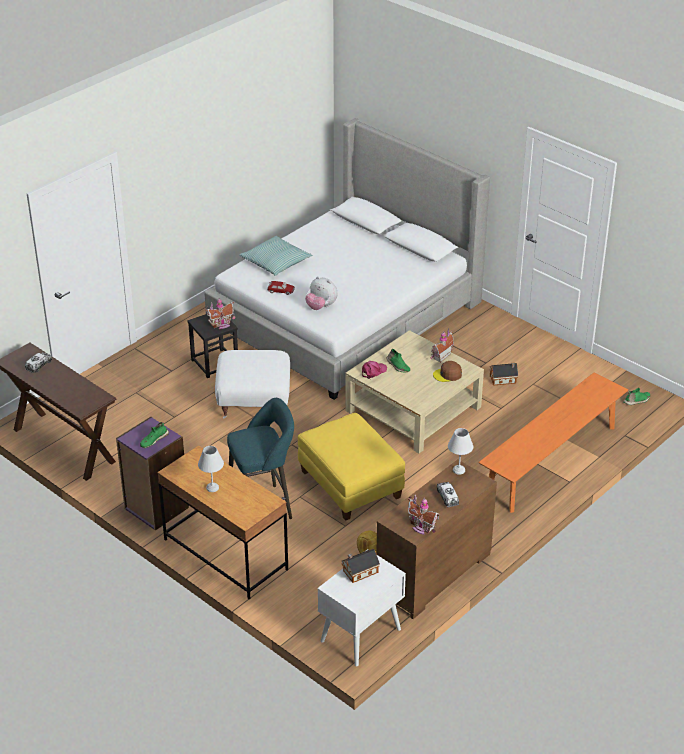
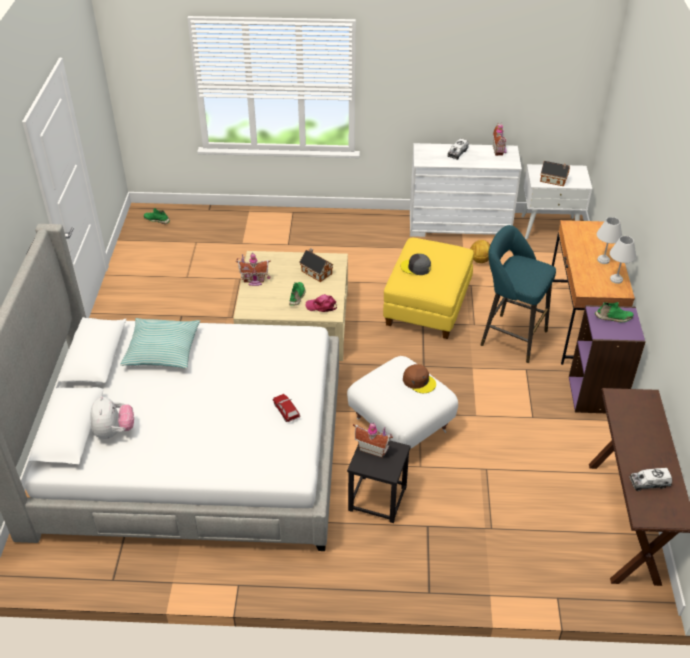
camera: 130 degrees left, 5 degrees up
(275, 262) = (233, 452): pillow -> pillow (162, 350)
(321, 306) = (281, 365): plush toy -> plush toy (114, 431)
(356, 433) = (416, 267): none -> grey cap
(434, 575) = (459, 225): brown dresser -> white dresser
(447, 375) = (277, 264): brown cap -> brown cap (419, 381)
(458, 470) = (424, 160): white table lamp -> white table lamp (616, 280)
(504, 379) = (197, 294): toy house -> toy house (316, 272)
(551, 461) = (279, 228): orange bench -> none

